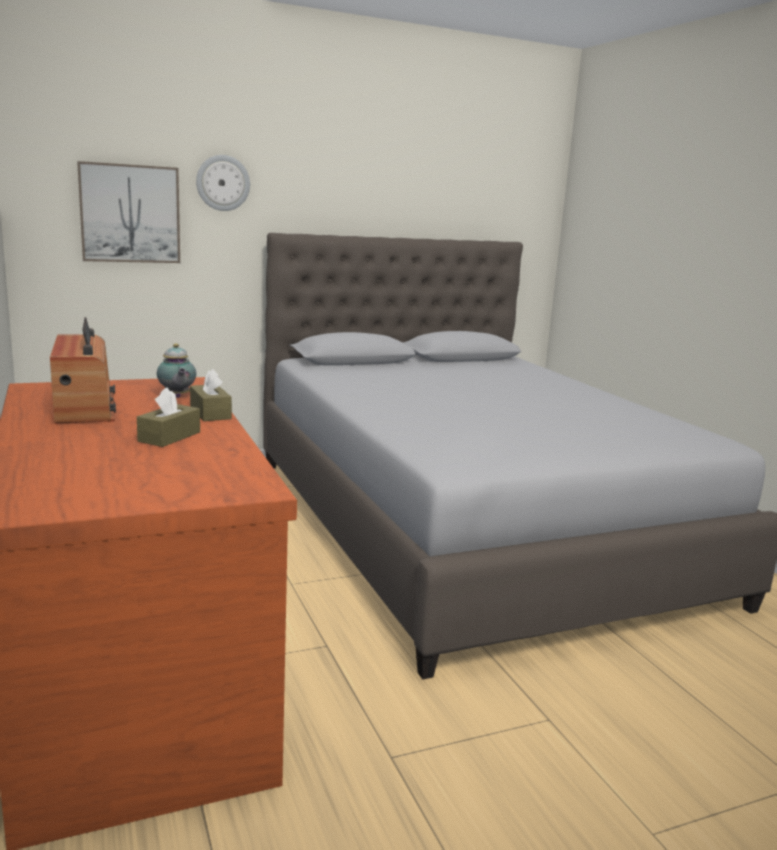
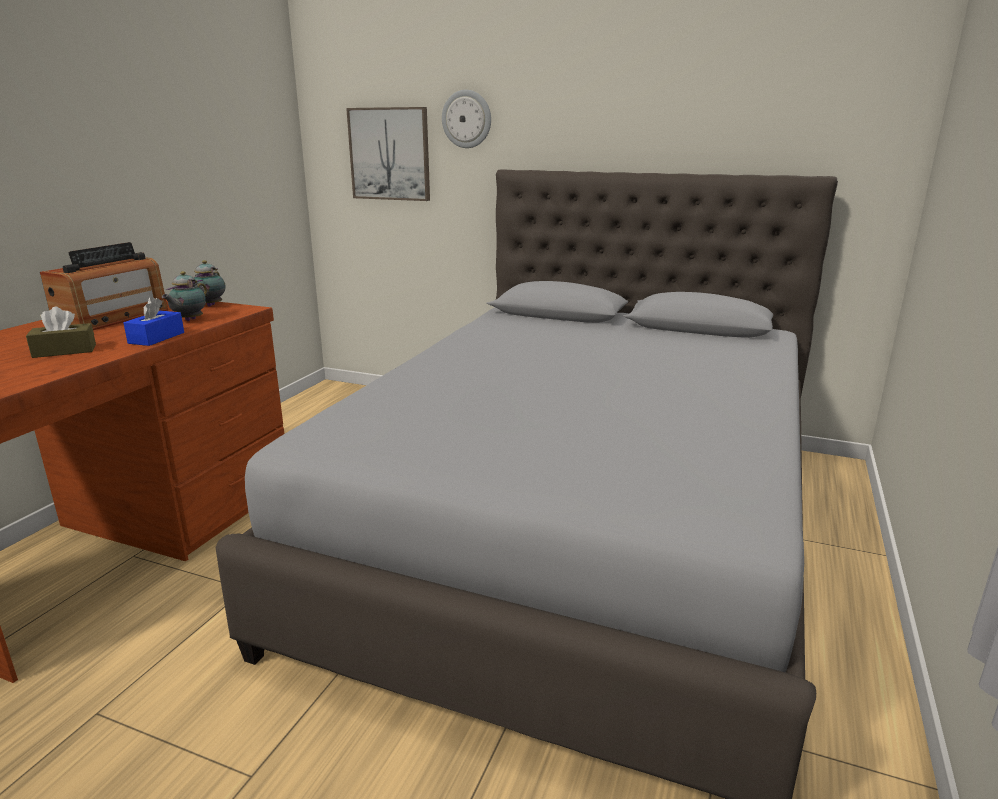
camera: 45 degrees right, 5 degrees up
(141, 383) = (210, 306): none -> teapot
(210, 413) = (156, 338): brown tissue box -> blue tissue box

